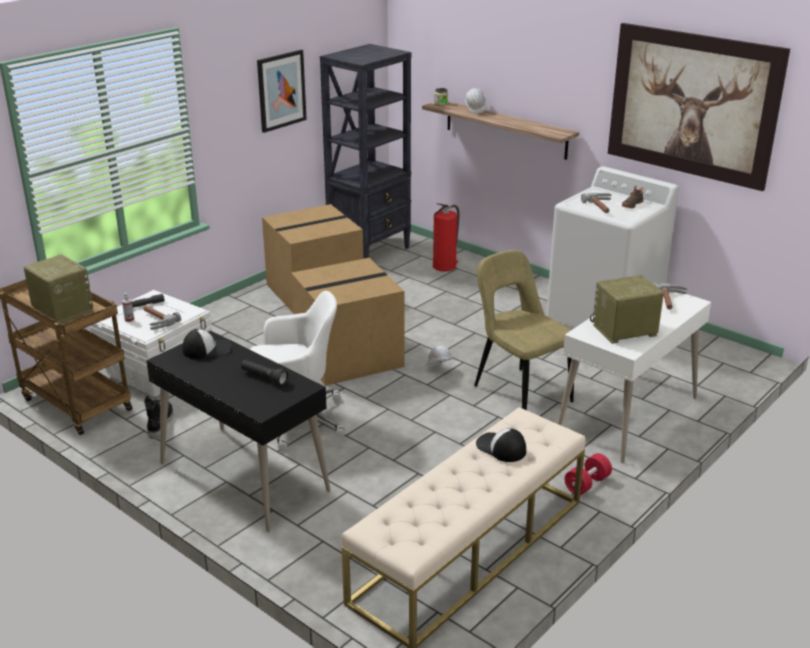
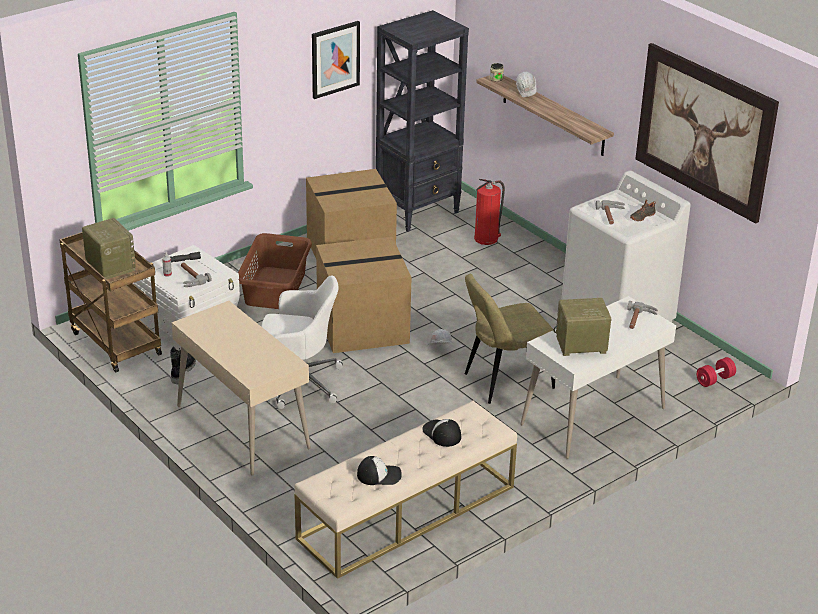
camera: 10 degrees right, 5 degrees up
(207, 349) = (222, 318): cap -> cap (379, 475)
(243, 477) = (242, 427): black desk -> beige desk
(246, 330) = (276, 288): none -> brown laundry basket
(264, 378) = (261, 351): black flashlight -> none
(519, 392) = (504, 382): beige chair -> beige chair turned 90 degrees counterclockwise
(587, 484) = (527, 472): red dumbbell -> red dumbbell (714, 380)

